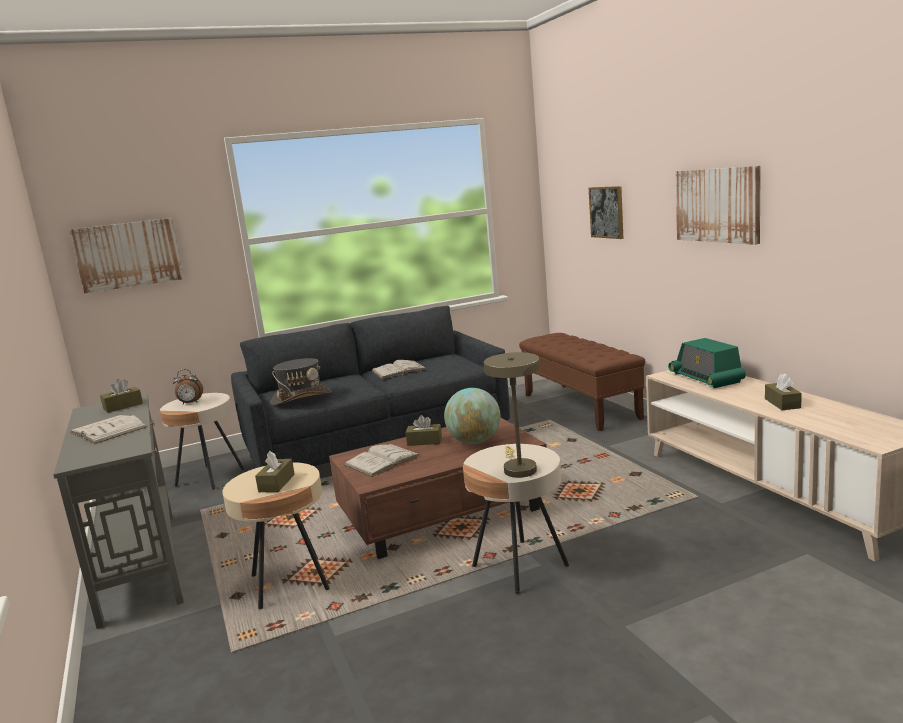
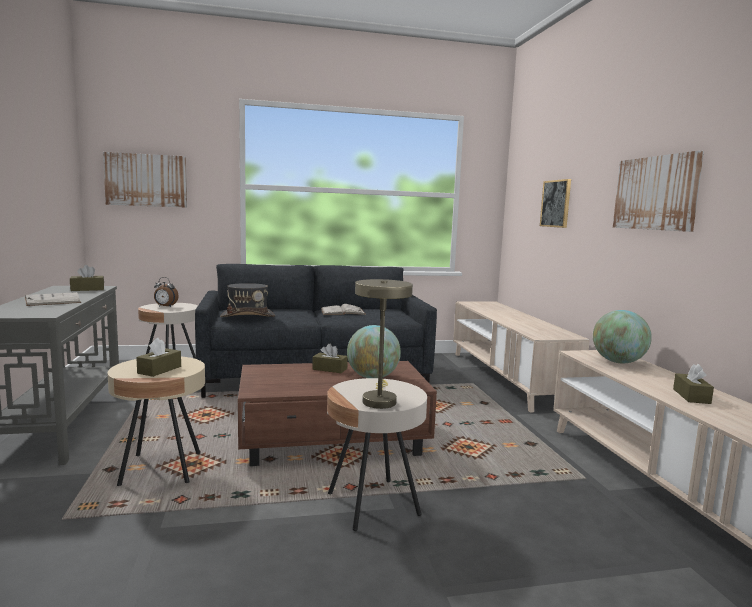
camera: 10 degrees right, 5 degrees down
(382, 460) = (281, 376): white book -> none
(581, 406) = (507, 378): brown bench -> beige tv stand
(706, 378) = (618, 362): radio -> globe

